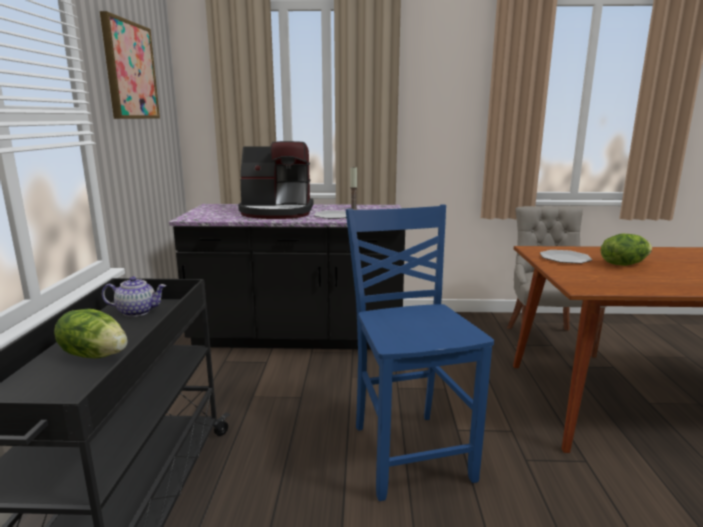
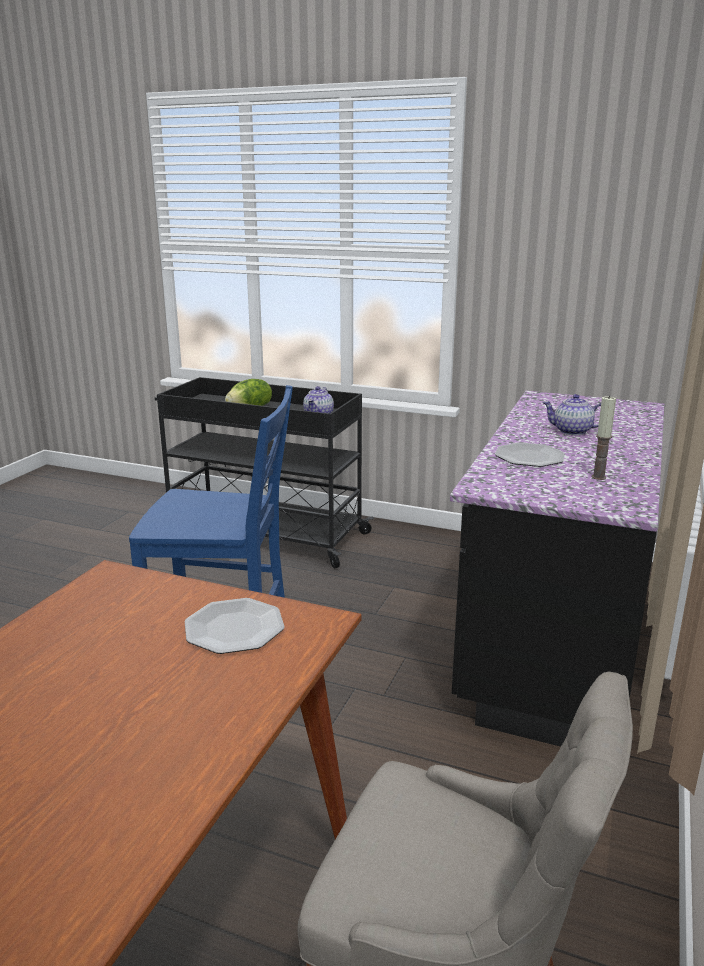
camera: 110 degrees right, 5 degrees up
(130, 71) = (572, 203): picture -> none
(277, 212) = (572, 431): coffee machine -> teapot
(623, 264) = (141, 676): lettuce -> none

